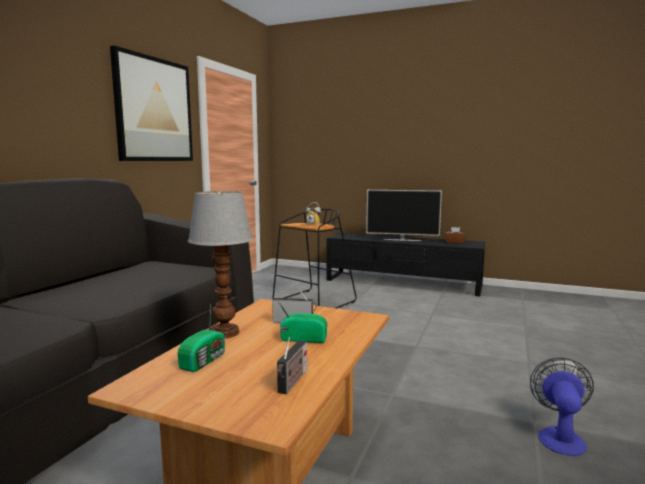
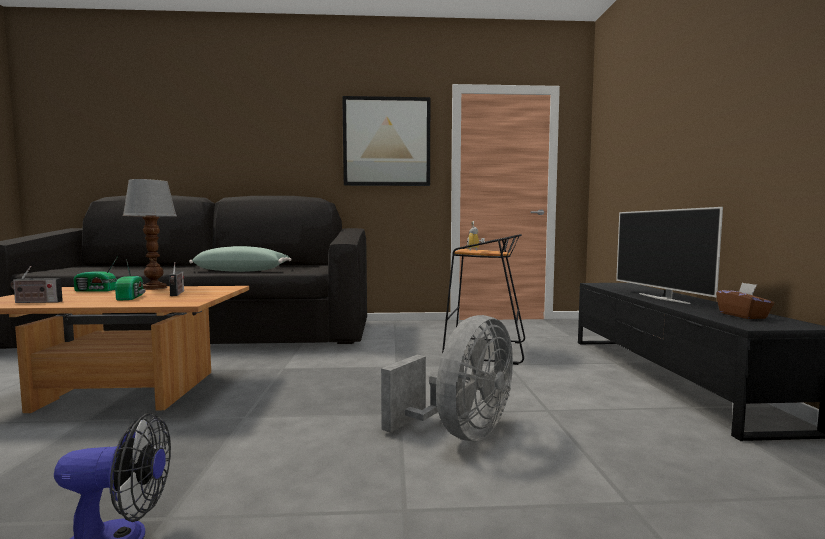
camera: 65 degrees right, 5 degrees down
(140, 292) = (243, 271): none -> green pillow
(452, 337) = (460, 433): none -> grey fan

